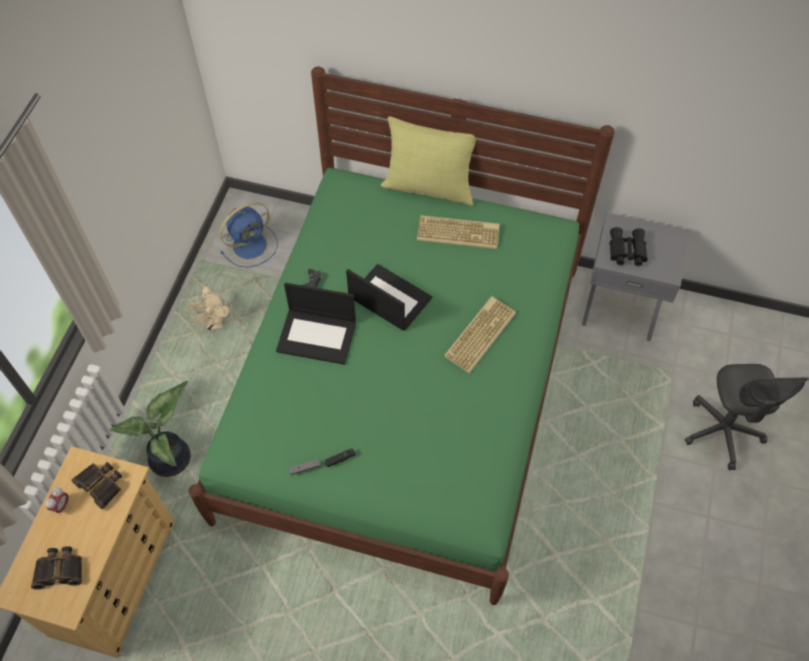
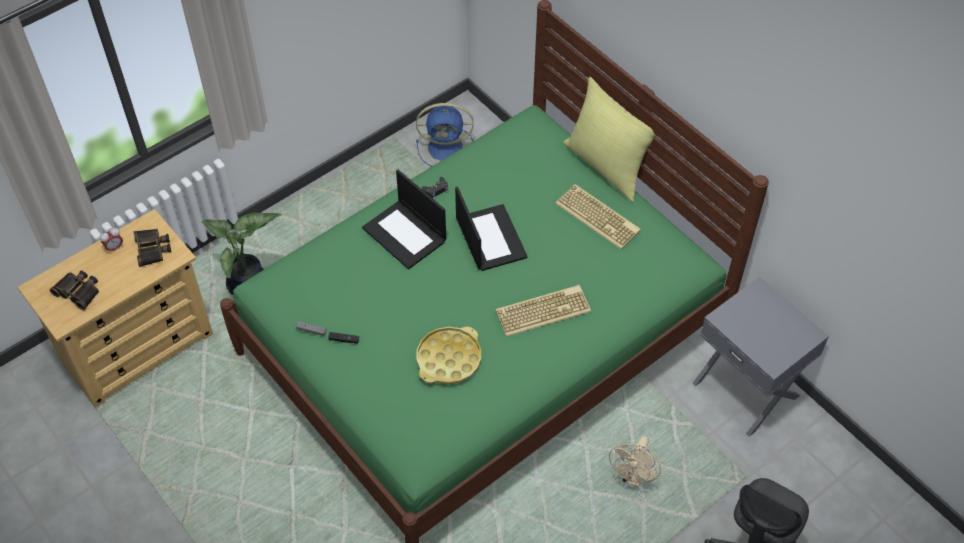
camera: 35 degrees right, 5 degrees down
(214, 323) = (366, 196): beige fan -> beige fan (633, 477)
(440, 420) = (448, 359): none -> yellow tray
(626, 251) = (747, 320): black binoculars -> none

